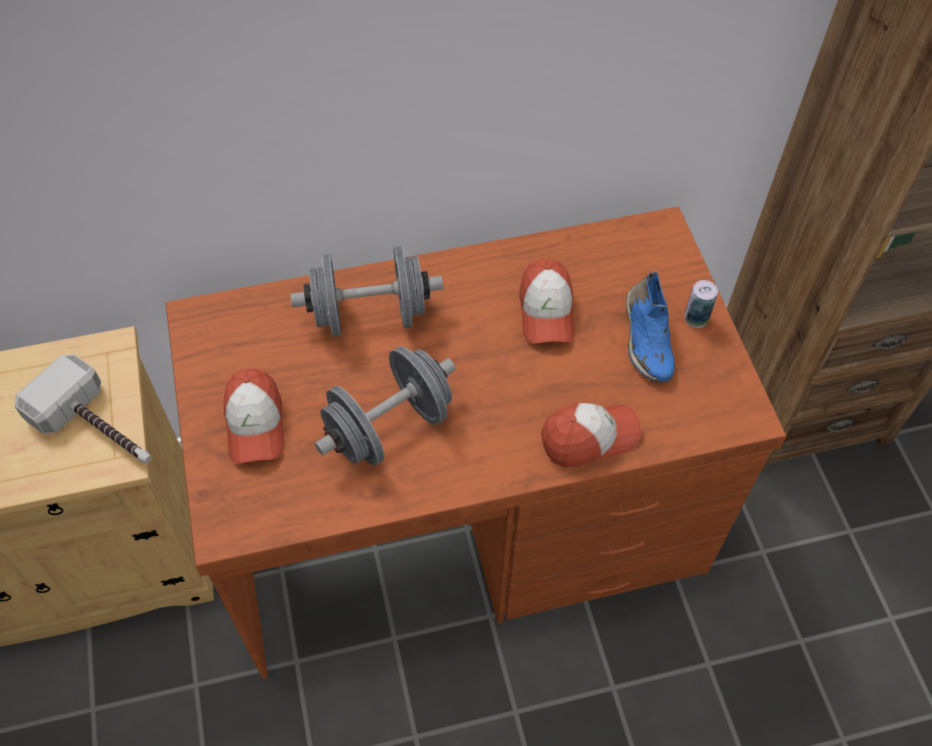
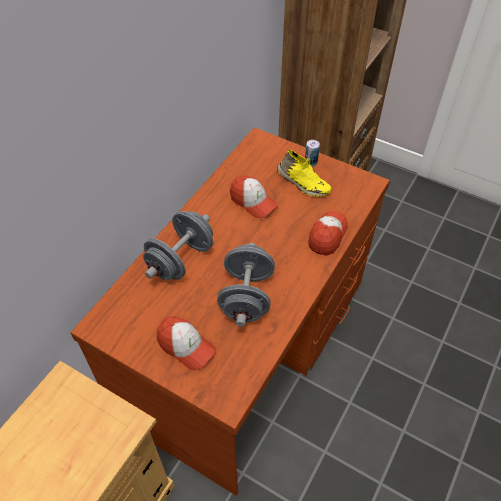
camera: 45 degrees left, 5 degrees down
(99, 429) = (102, 420): hammer -> none
(646, 338) = (302, 183): blue shoe -> yellow shoe

